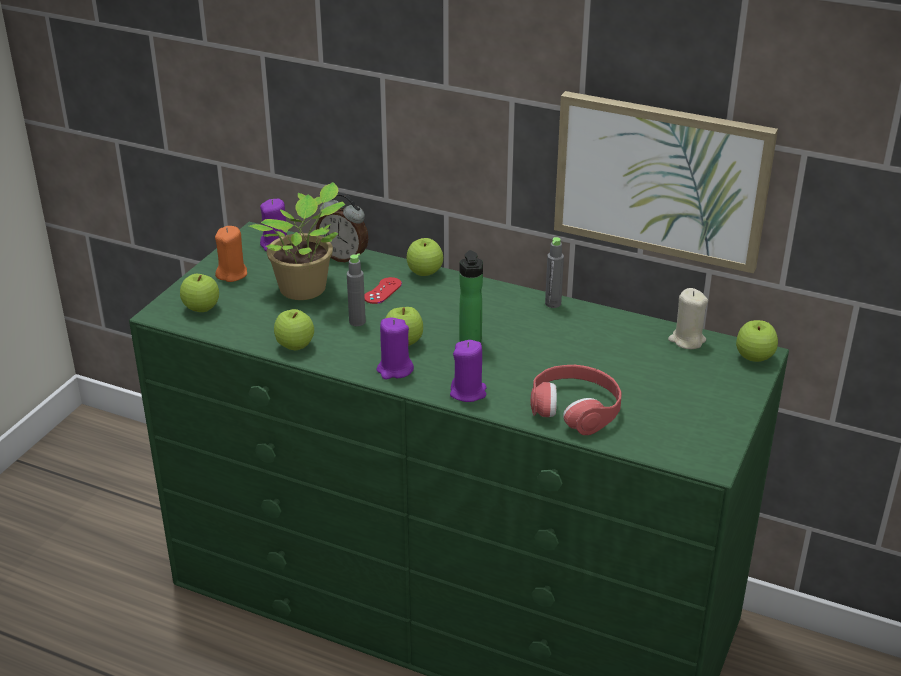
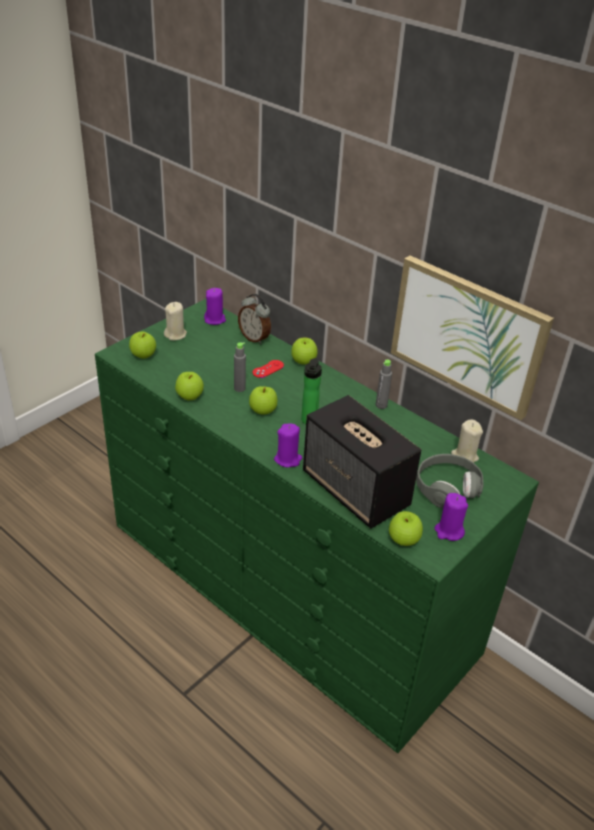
camera: 15 degrees right, 5 degrees up
(232, 274) = (175, 334): orange candle -> beige candle
(306, 289) = (218, 357): potted plant -> none
(394, 370) = (246, 430): purple candle -> purple candle (449, 531)
(575, 408) = (356, 490): red headphones -> speaker
(684, 379) = (447, 487): none -> grey headphones
(754, 358) = (508, 482): apple -> apple (403, 540)

